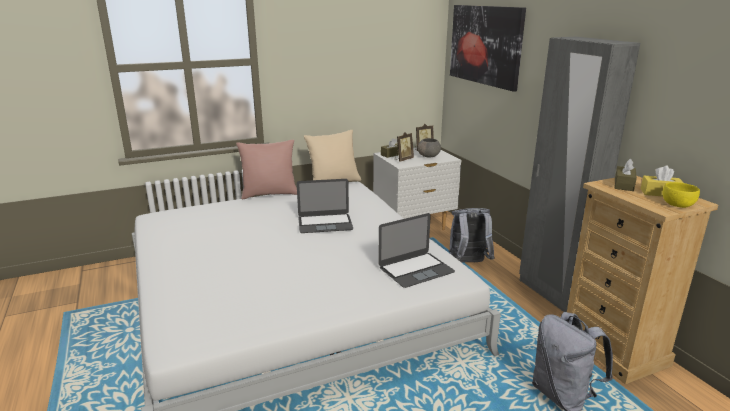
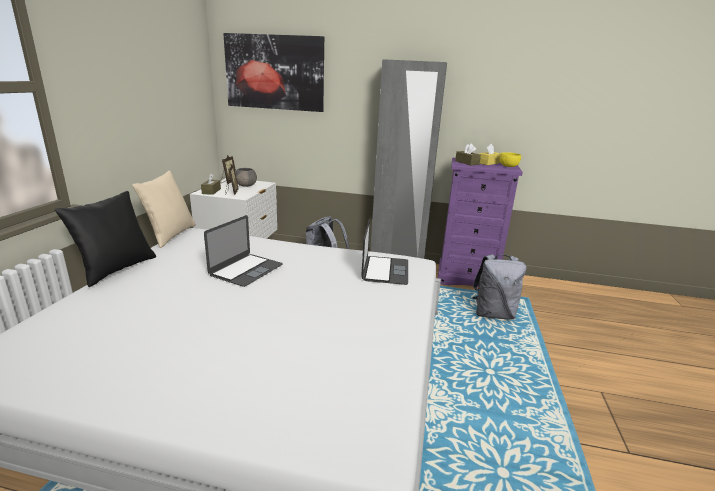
camera: 55 degrees left, 0 degrees up
(269, 194) = (117, 269): pink pillow -> black pillow
(614, 349) = (467, 278): beige dresser -> purple dresser

